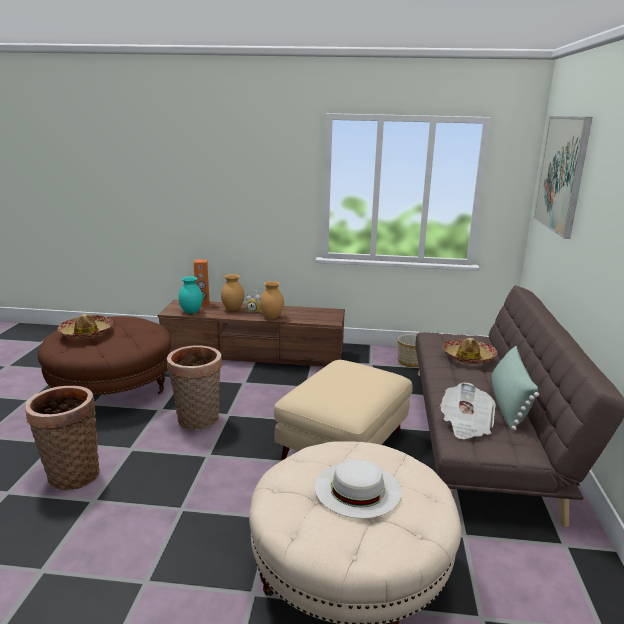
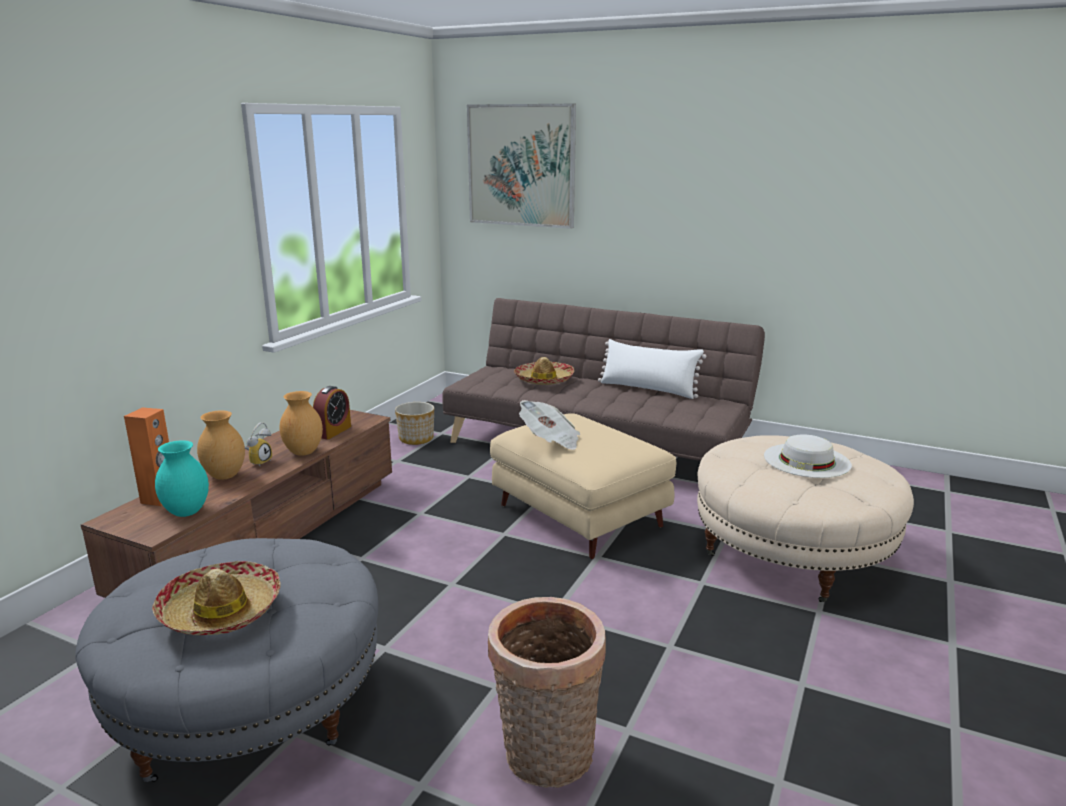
camera: 70 degrees left, 0 degrees up
(112, 389) = (249, 706): brown ottoman -> grey ottoman
(197, 421) = (453, 613): basket -> none
(306, 317) = (333, 431): none -> alarm clock
(465, 424) = (680, 411): newspaper -> newspaper (550, 440)
(508, 404) = (648, 389): green pillow -> white pillow

